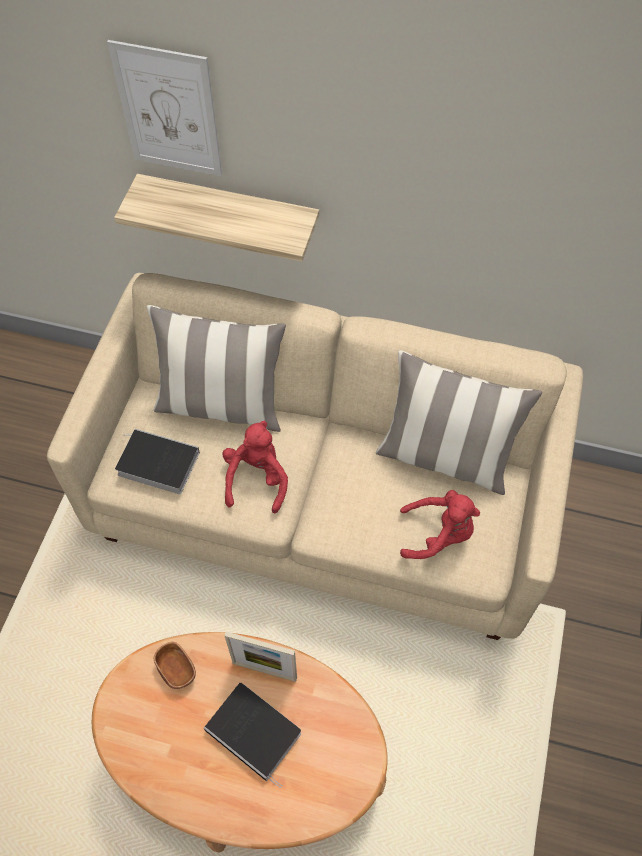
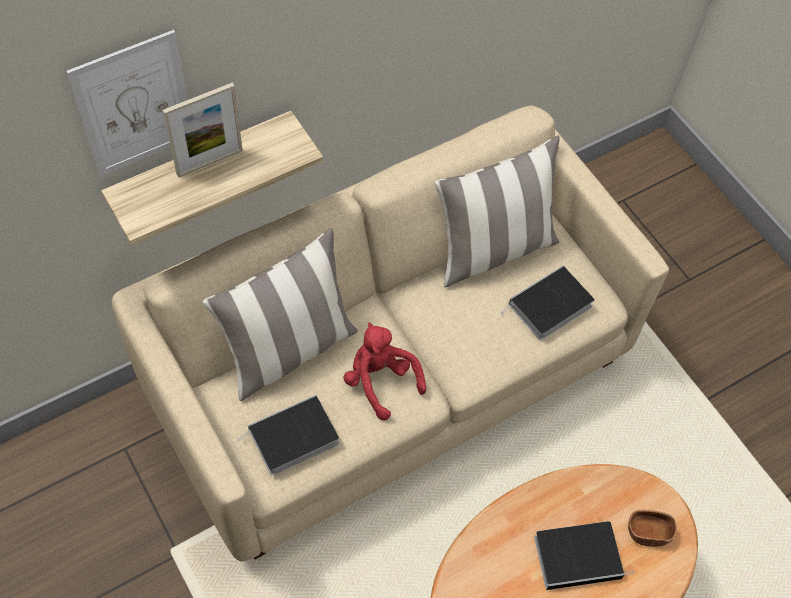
camera: 50 degrees left, 0 degrees up
(177, 670) = (479, 571): brown bowl -> brown bowl (648, 532)
(264, 670) = (537, 510): picture frame -> picture frame (209, 162)
(438, 534) = (548, 307): red plush toy -> book

